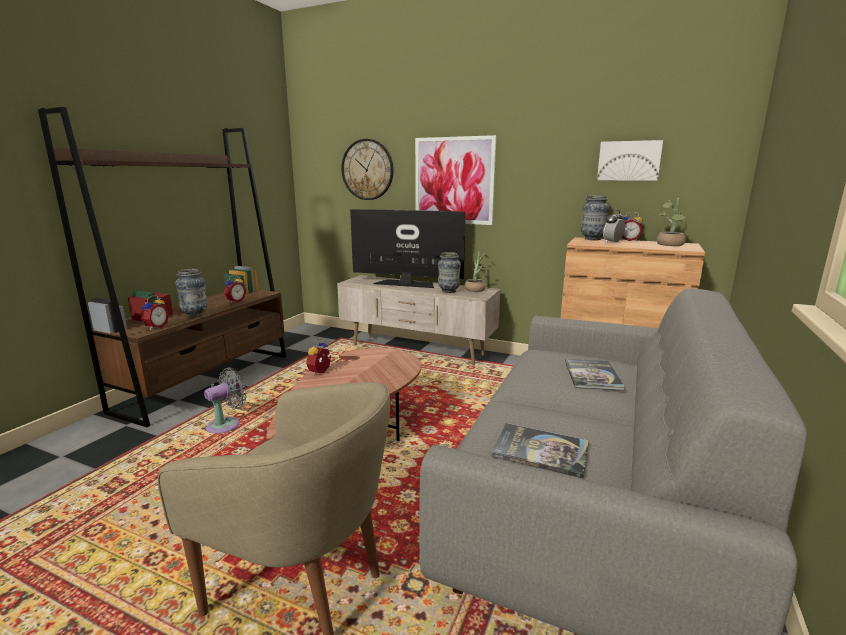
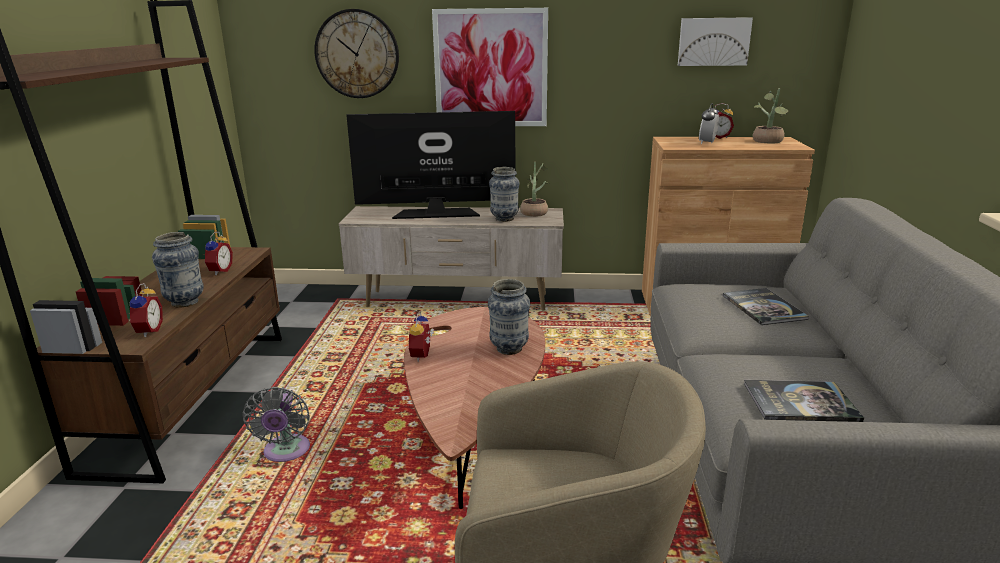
camera: 20 degrees left, 5 degrees up
(227, 425) = (286, 453): grey fan -> grey fan turned 150 degrees clockwise
(592, 239) = (677, 139): vase -> vase (509, 349)

